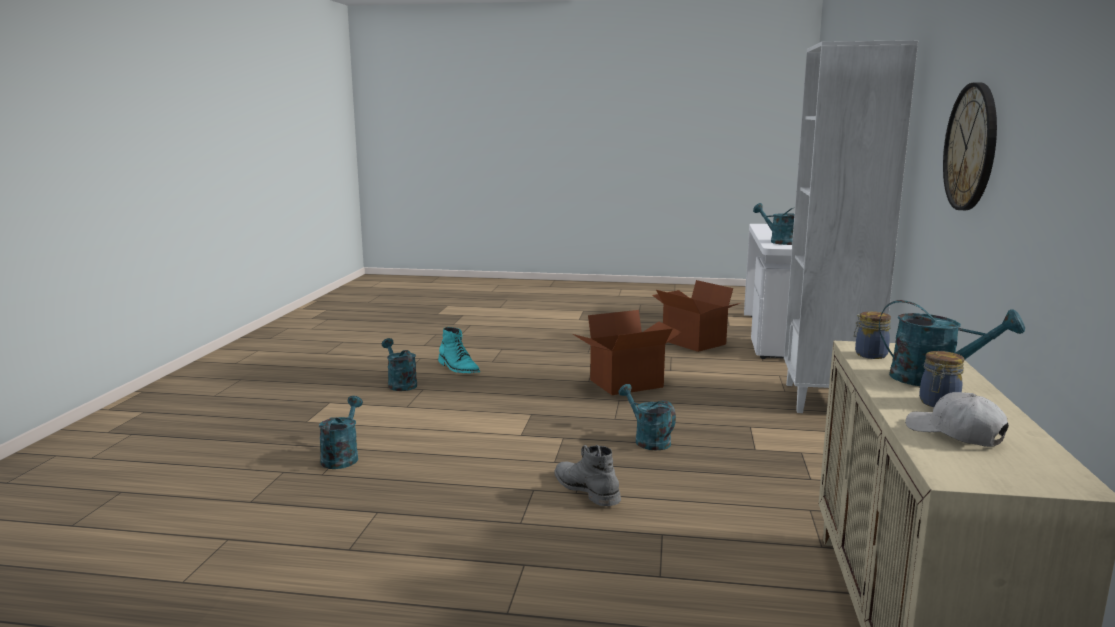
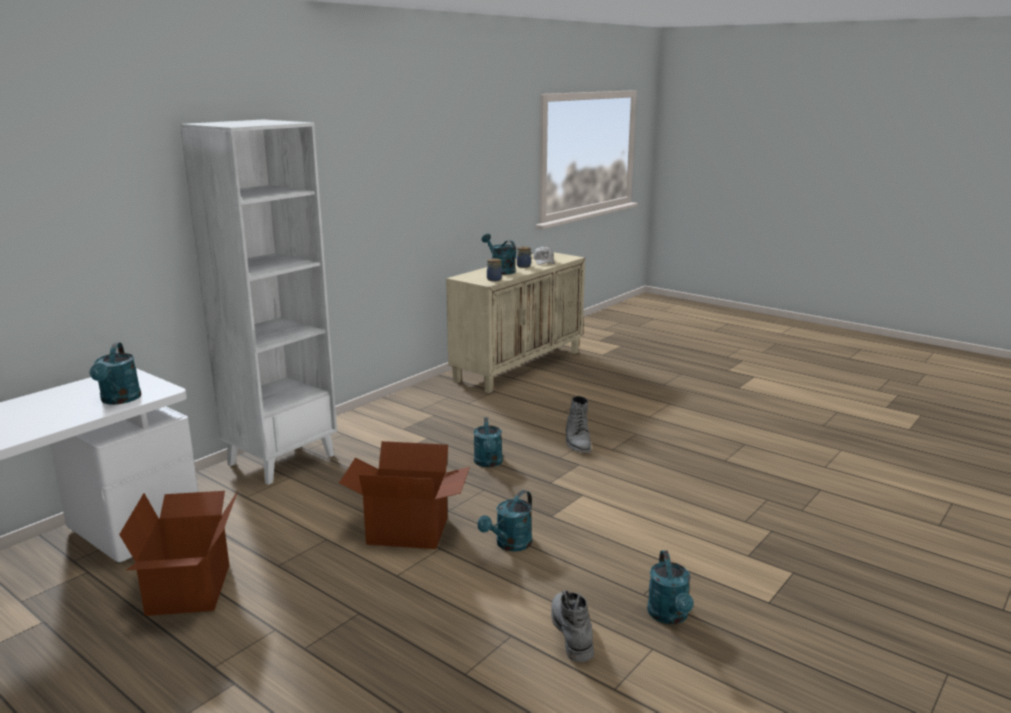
camera: 150 degrees left, 5 degrees up
(342, 457) = (750, 512): turquoise watering can -> turquoise watering can (510, 545)
(458, 368) = (571, 631): turquoise boot -> grey boot
(971, 147) = (371, 188): wall clock -> none

